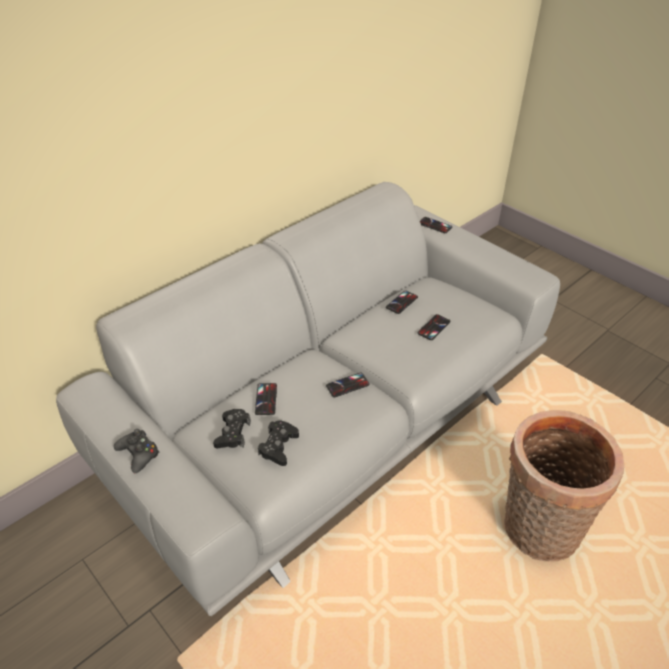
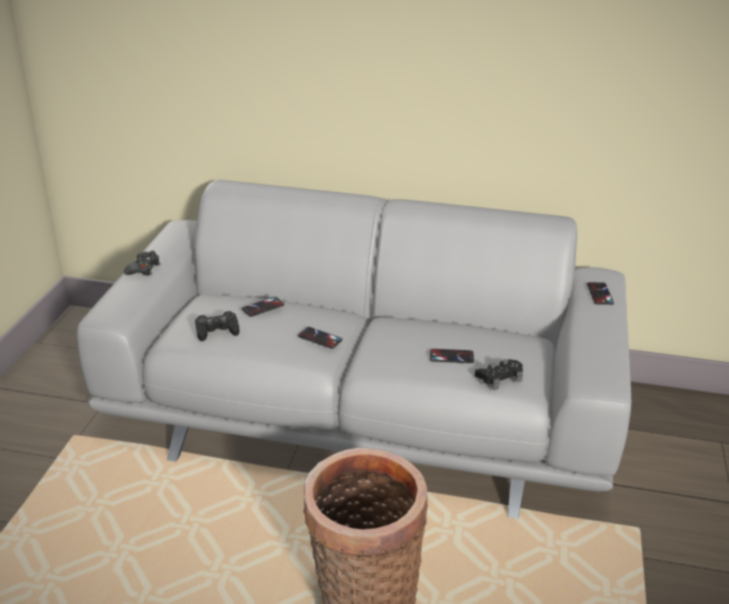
camera: 55 degrees right, 10 degrees down
(233, 433) = (213, 308): black game controller -> black game controller (499, 378)
(402, 302) = (470, 329): phone -> none

